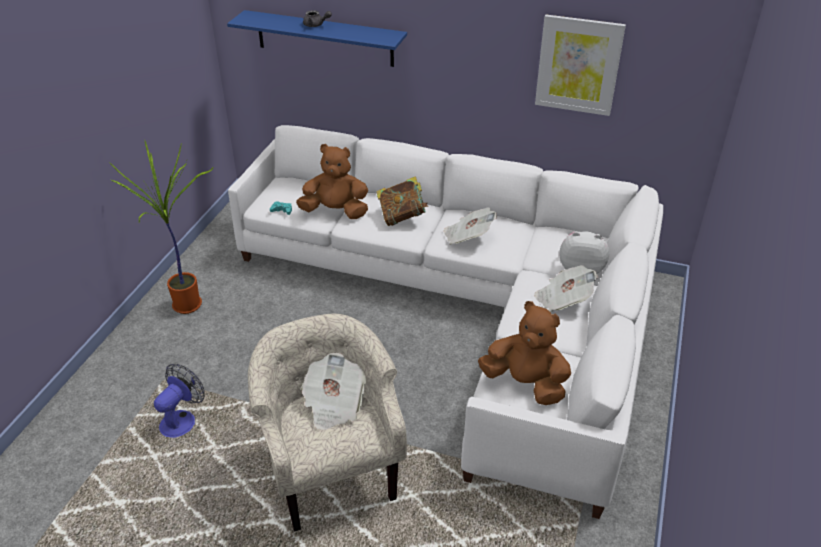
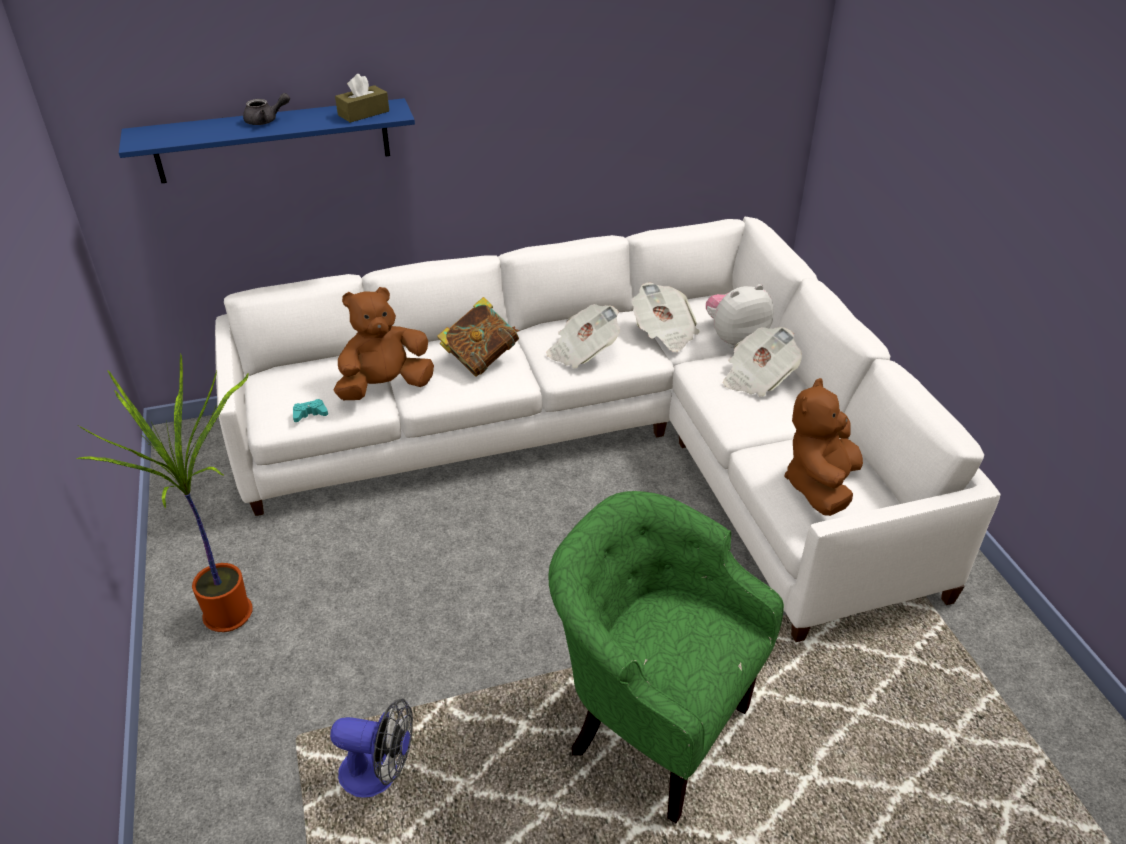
camera: 35 degrees left, 0 degrees up
(182, 419) = (379, 774): fan -> fan turned 105 degrees clockwise
(332, 476) = (650, 727): beige armchair -> green armchair
(333, 404) = (665, 620): newspaper -> newspaper (664, 332)
(371, 35) = (363, 113): none -> brown tissue box
(525, 383) = (820, 486): brown plush toy -> brown plush toy turned 60 degrees counterclockwise
(578, 65) = (643, 86): picture -> none

